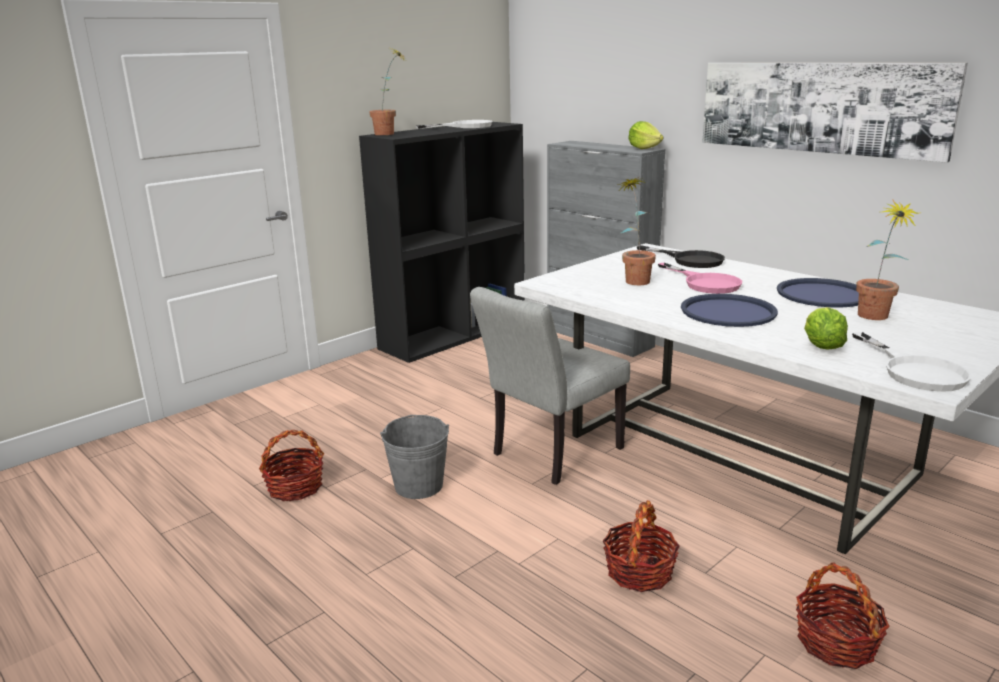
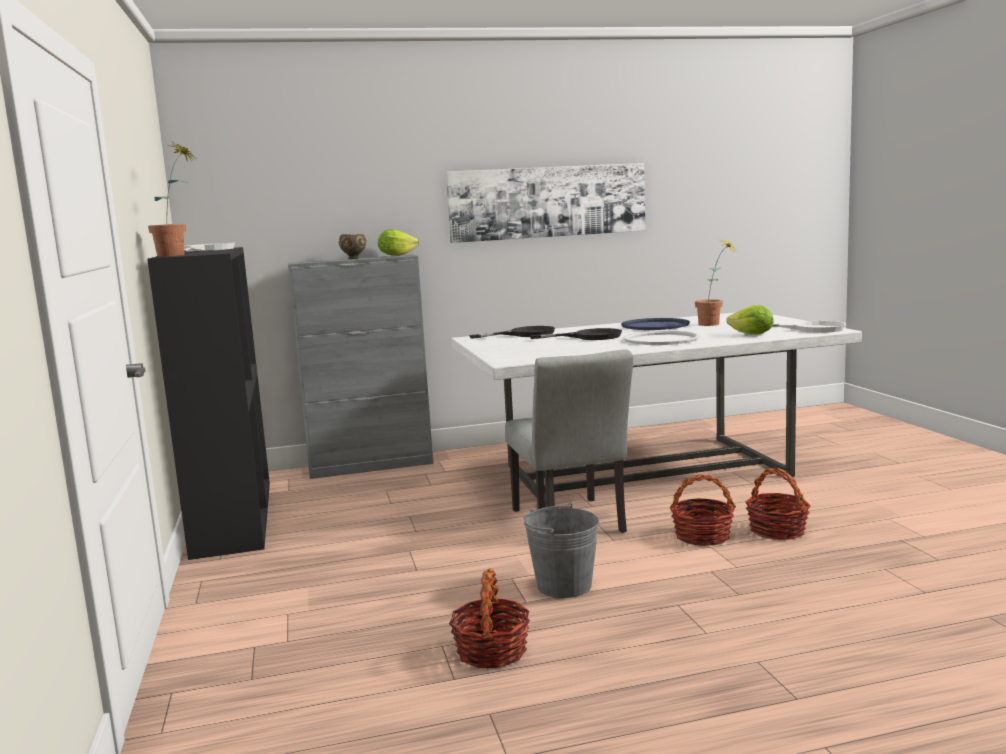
camera: 60 degrees left, 10 degrees down
(606, 146) = (354, 258): none -> brown bowl
(634, 279) = (548, 346): potted plant -> none
(705, 283) = (589, 337): pink frying pan -> black frying pan
(728, 312) = (661, 339): blue tray -> white tray
(835, 642) = (883, 500): basket -> basket (702, 536)

